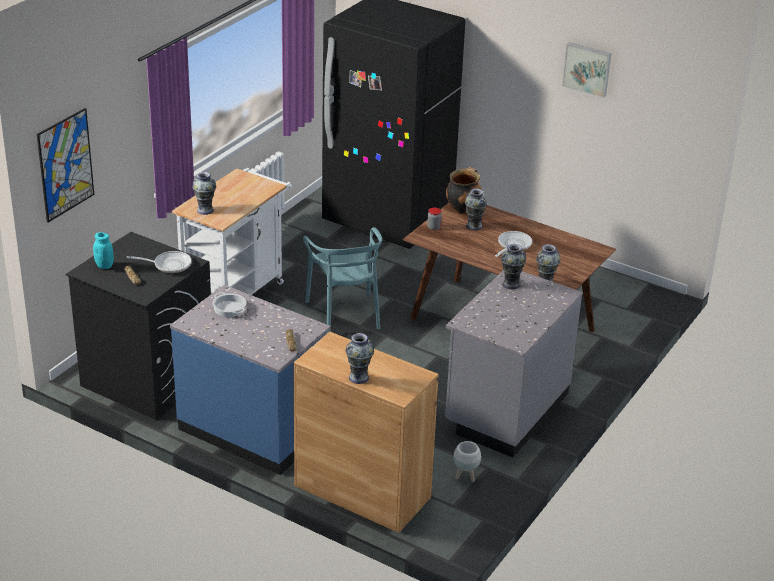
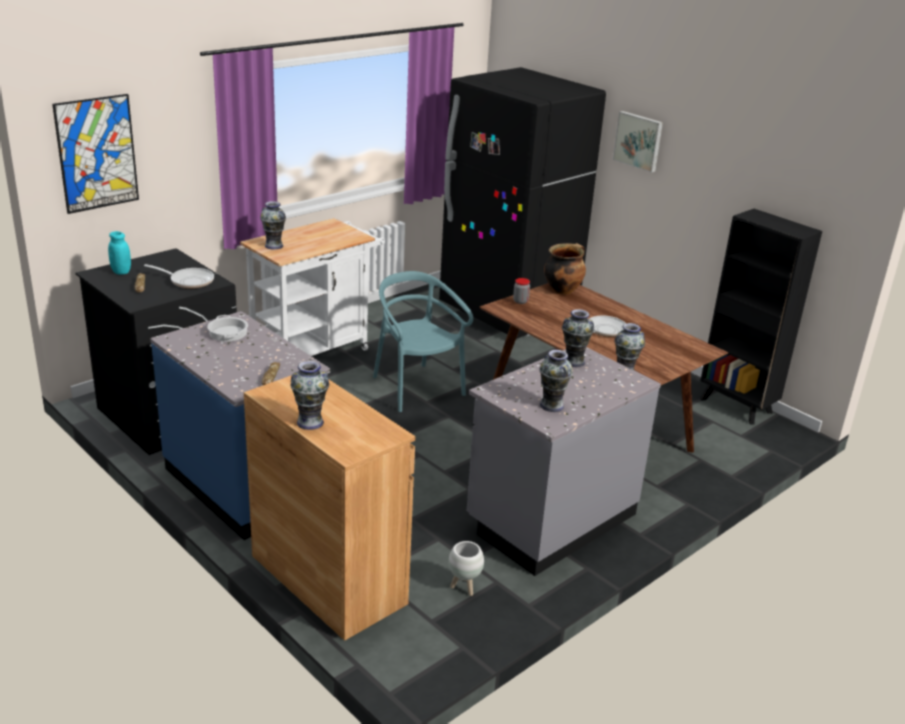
camera: 15 degrees right, 5 degrees down
(345, 314) = (416, 388): turquoise chair -> turquoise chair turned 150 degrees clockwise
(473, 226) = (567, 307): vase -> vase (551, 405)
(587, 69) = (730, 148): picture -> picture (639, 141)
(615, 282) = (737, 406): none -> black bookcase

